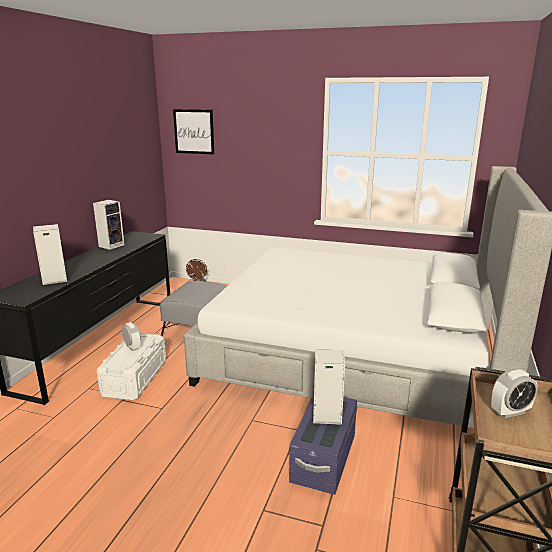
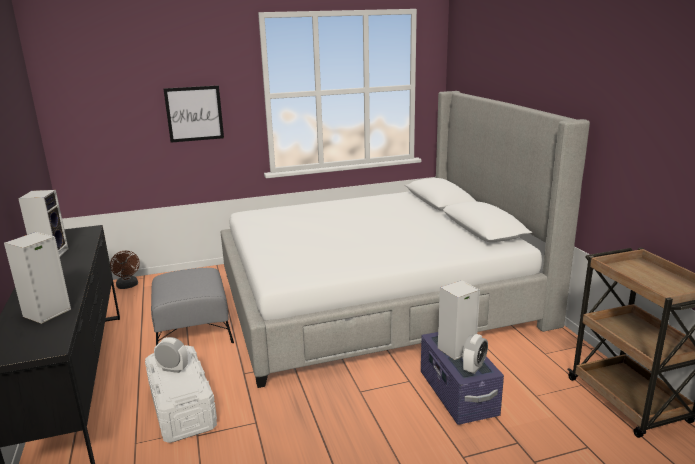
camera: 35 degrees left, 0 degrees up
(194, 131) = (88, 86): picture -> picture (194, 113)
(510, 412) = (643, 277): alarm clock -> alarm clock (474, 367)

